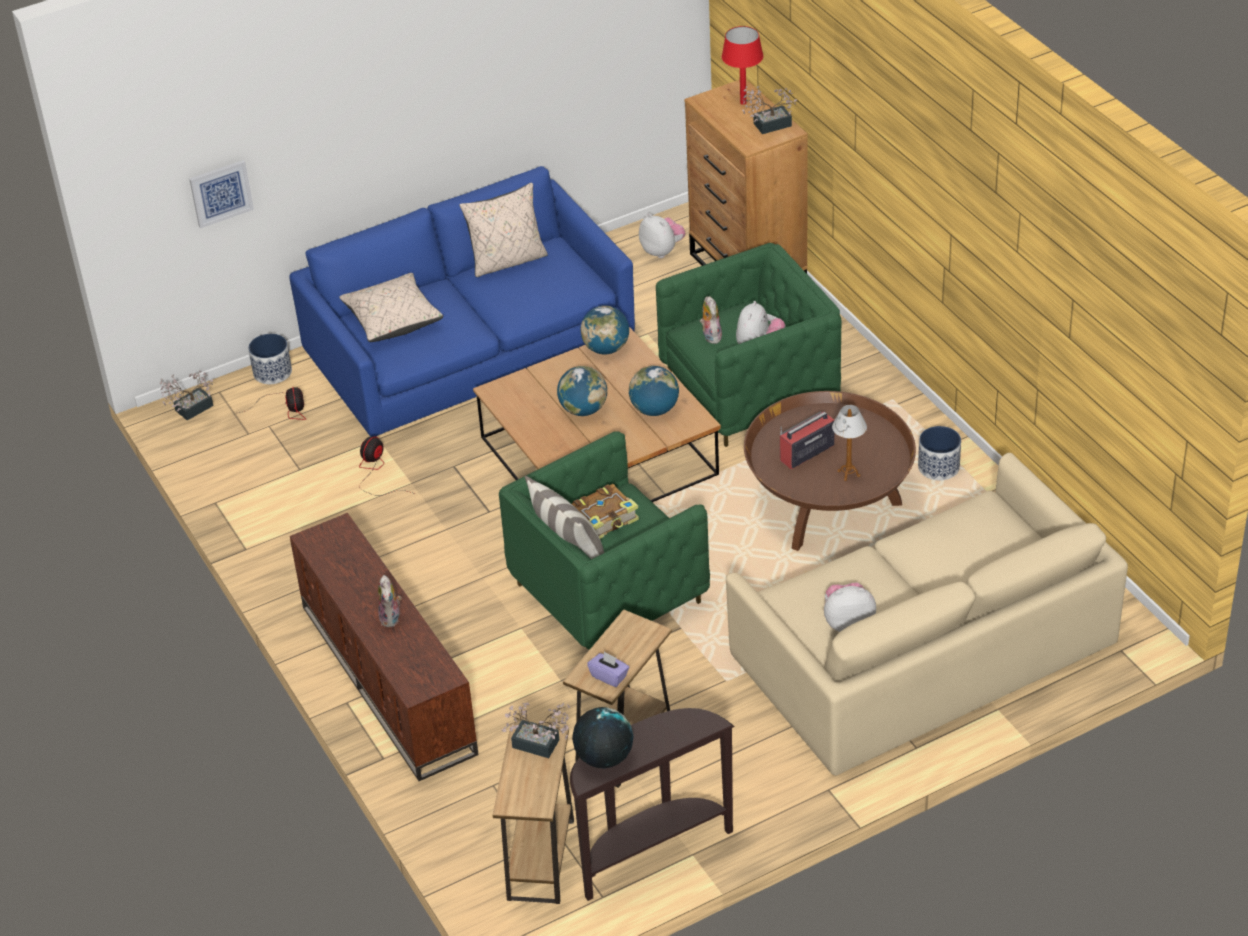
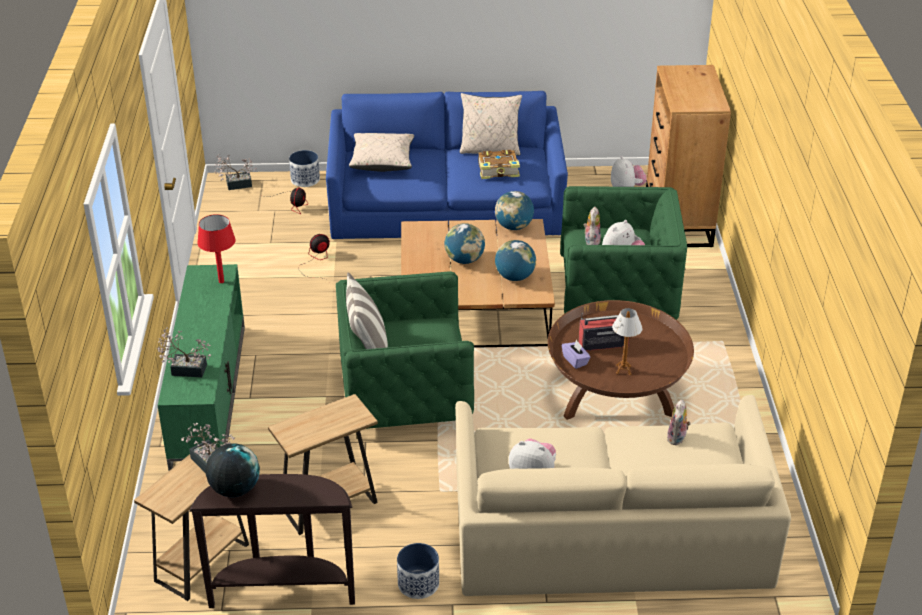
camera: 25 degrees right, 5 degrees down
(221, 193) = (286, 28): picture -> none
(386, 678) = (208, 394): brown tv stand -> green tv stand
(391, 618) = (202, 342): plush toy -> plush toy (677, 439)
(605, 519) = (412, 334): book -> book (499, 170)
(609, 676) = (303, 436): purple tissue box -> purple tissue box (575, 360)
(743, 102) = (698, 79): red table lamp -> red table lamp (221, 281)
(768, 125) = (704, 98): potted plant -> potted plant (185, 369)
(938, 467) = (722, 401): planter -> planter (418, 584)

